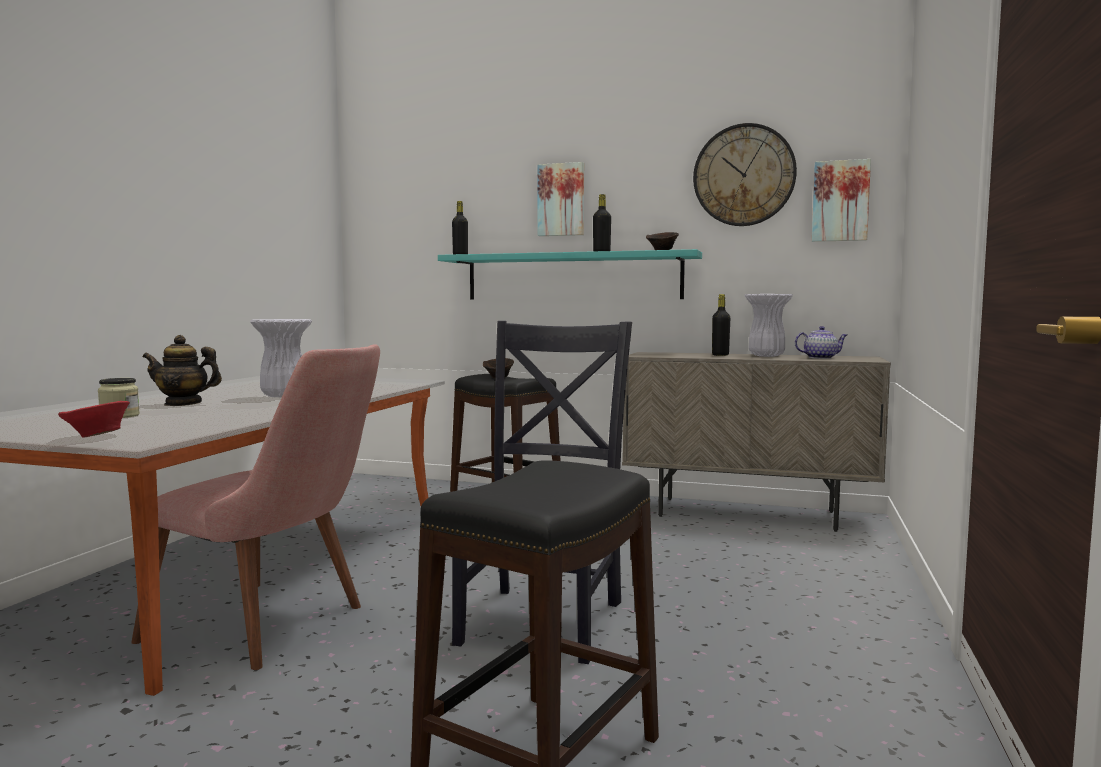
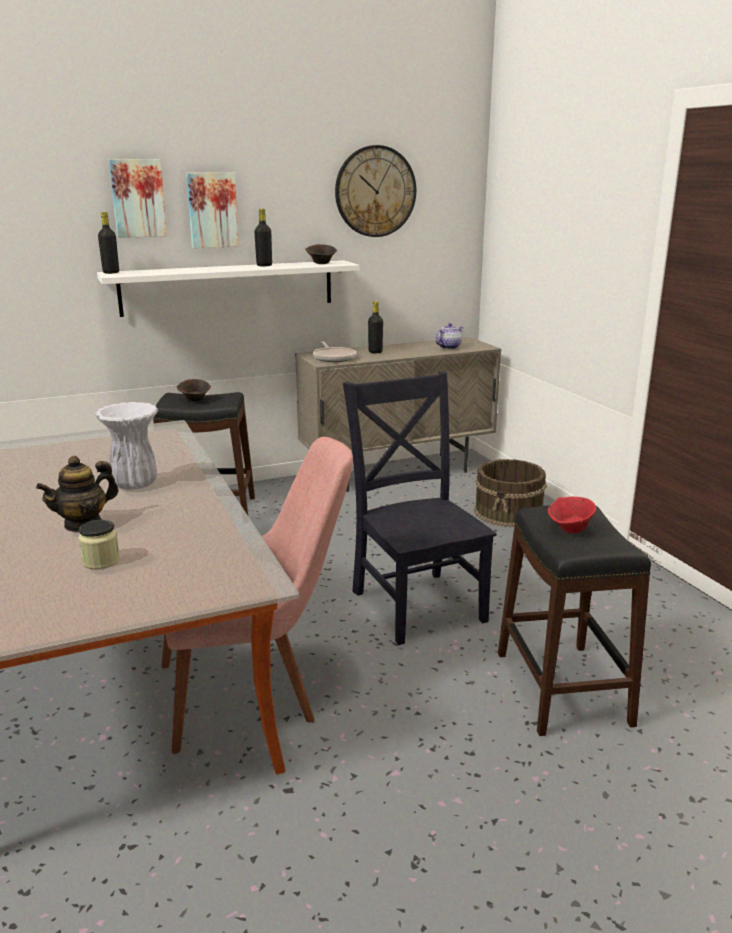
camera: 40 degrees left, 15 degrees up
(96, 436) = (203, 592): red bowl -> red bowl (570, 530)
(572, 277) = (229, 287): turquoise shelf -> white shelf
(662, 354) = (334, 357): none -> frying pan
(765, 356) = (407, 348): white vase -> none
(825, 577) = (509, 512): none -> brown bucket
(840, 201) = (444, 216): picture -> picture (138, 198)

